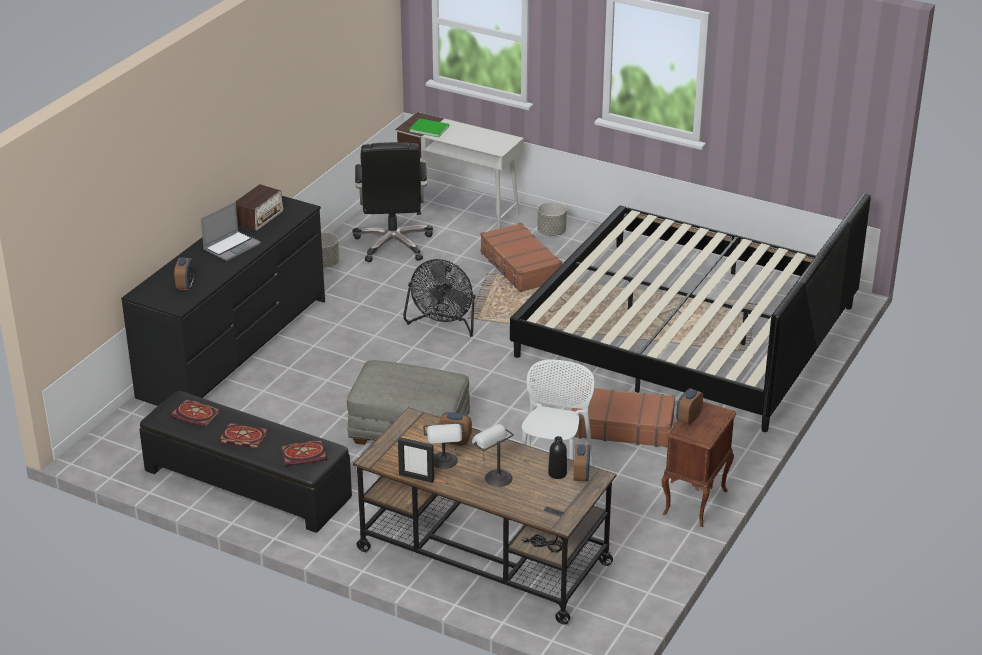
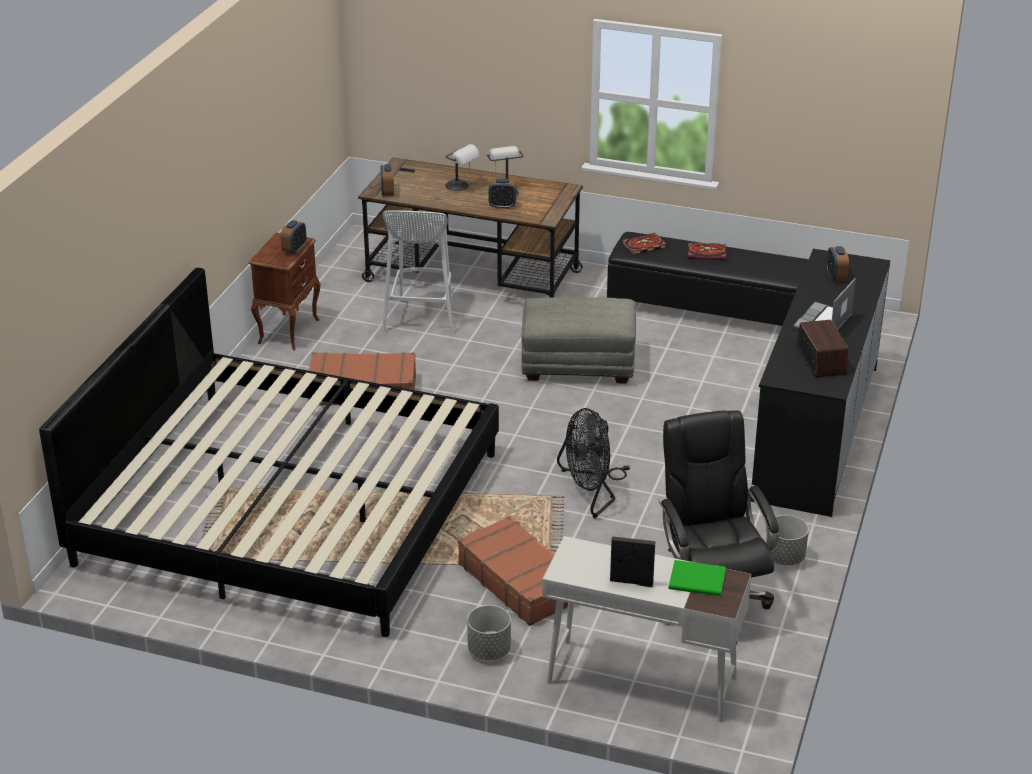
camera: 170 degrees right, 0 degrees up
(197, 415) = (763, 266): book -> none
(259, 218) = (820, 361): radio -> radio turned 150 degrees clockwise
(416, 477) = (525, 181): picture frame -> picture frame (631, 582)
(442, 322) = (593, 488): black fan -> black fan turned 120 degrees counterclockwise
(557, 473) = (408, 192): black bottle -> none

